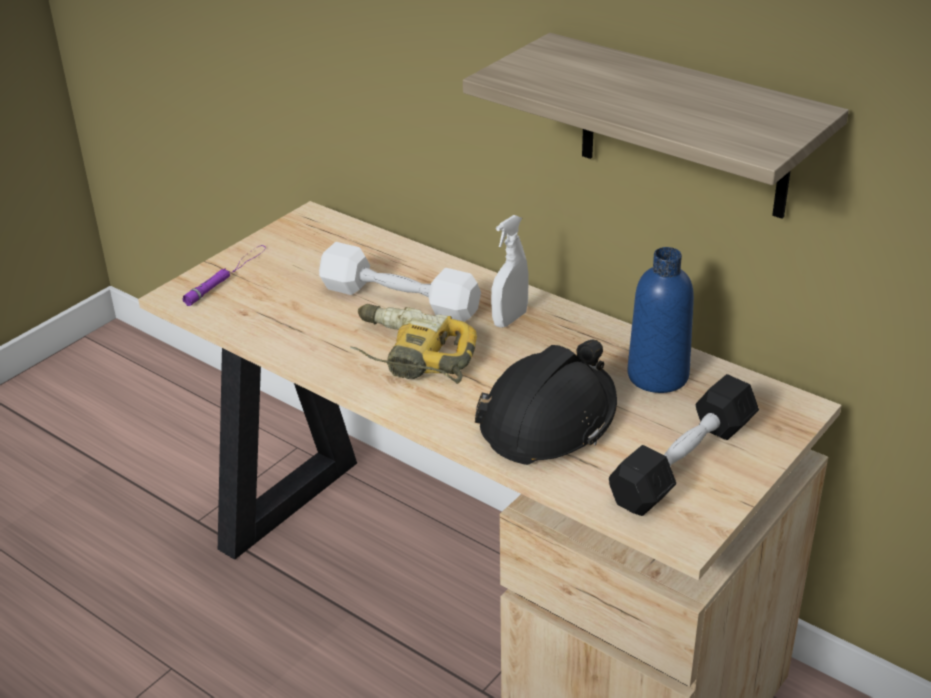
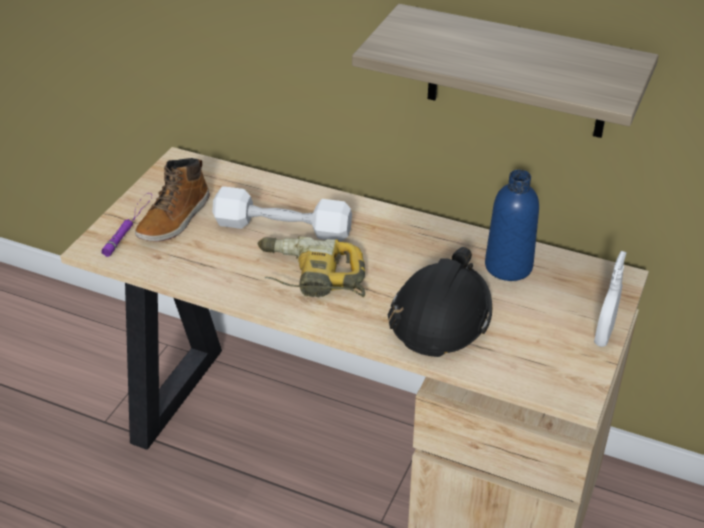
camera: 15 degrees left, 5 degrees up
(281, 276) = (175, 219): none -> boot
(510, 319) = (377, 233): white spray bottle -> white spray bottle (603, 335)
(683, 463) = (554, 336): black dumbbell -> none

